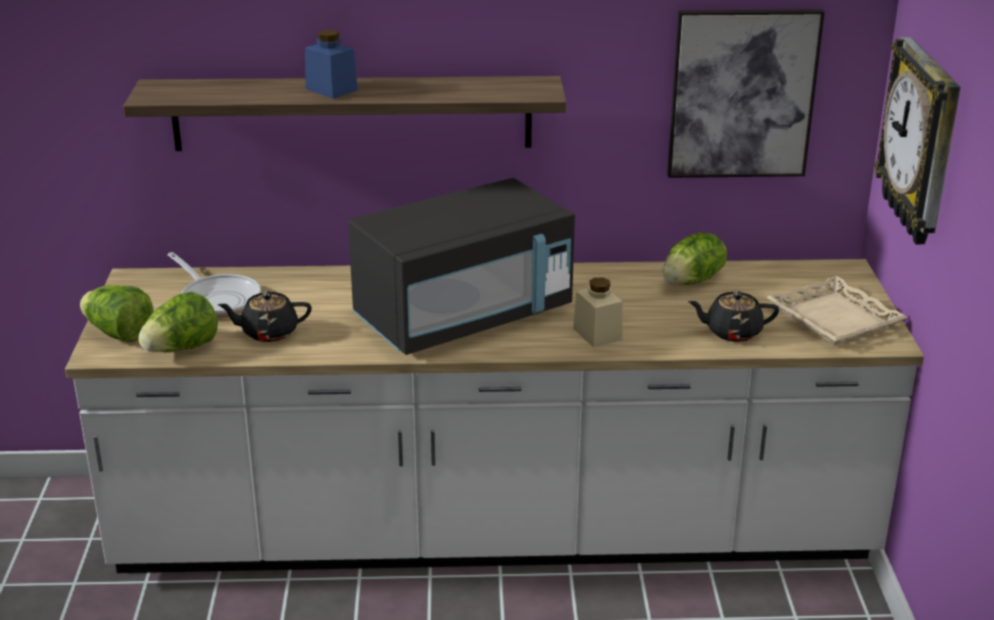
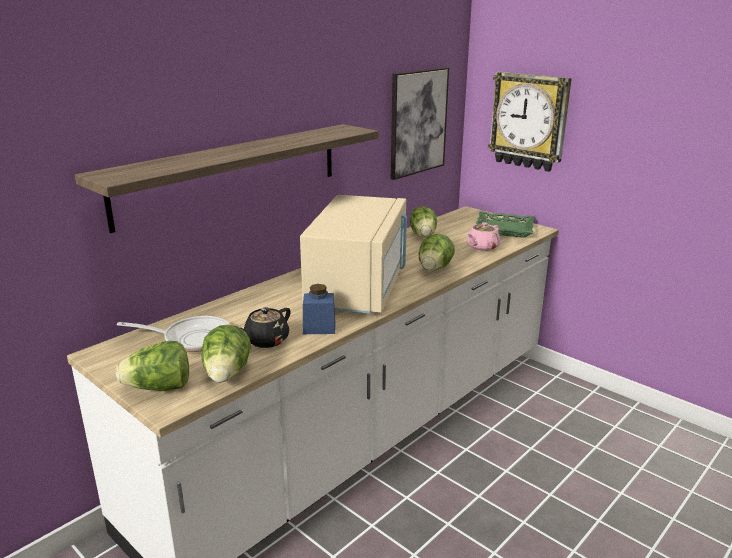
camera: 45 degrees left, 5 degrees down
(331, 89) = (238, 150): blue jar -> blue jar (319, 328)
(464, 317) = (358, 287): black microwave -> beige microwave
(597, 334) = (434, 269): beige jar -> lettuce
(732, 332) = (482, 247): black teapot -> pink teapot
(835, 319) = (504, 229): beige tray -> green tray

